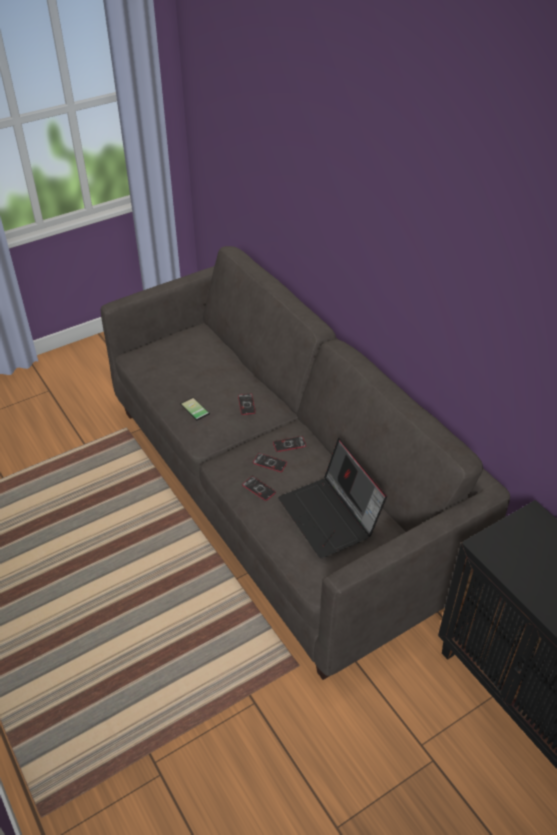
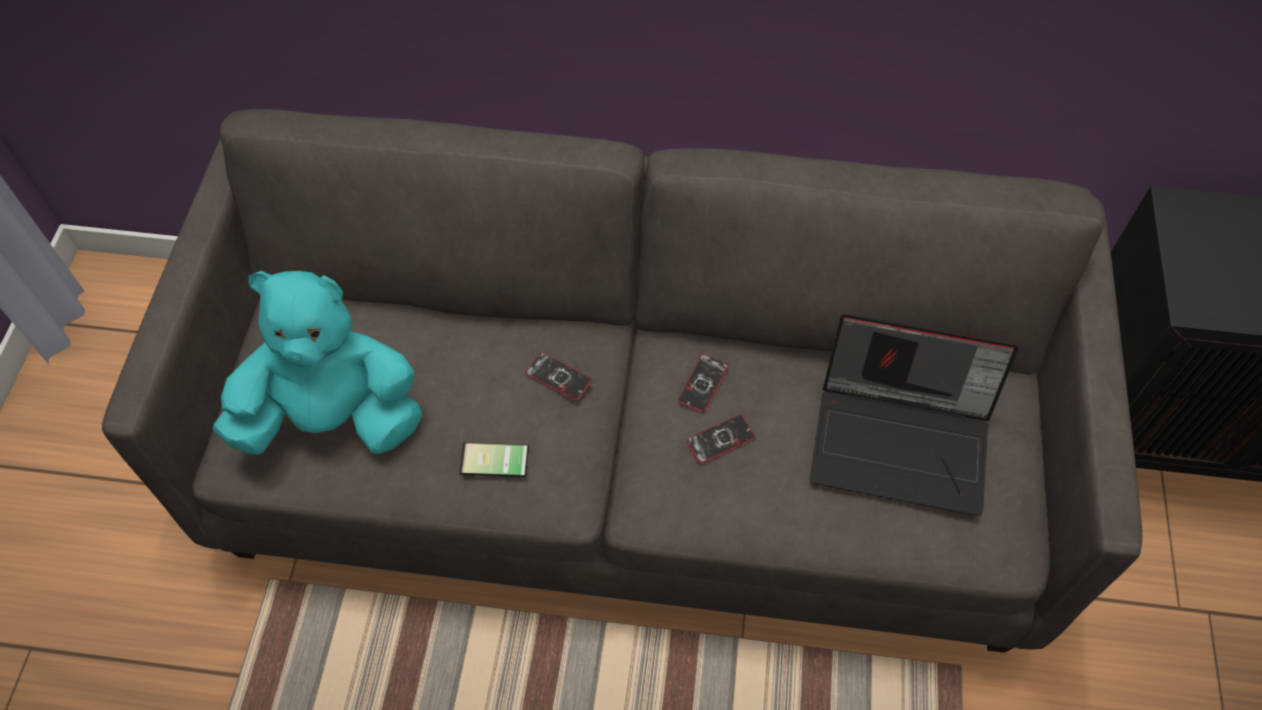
camera: 50 degrees left, 15 degrees up
(170, 364) = (334, 418): none -> turquoise plush toy
(258, 489) = (763, 495): phone -> none

